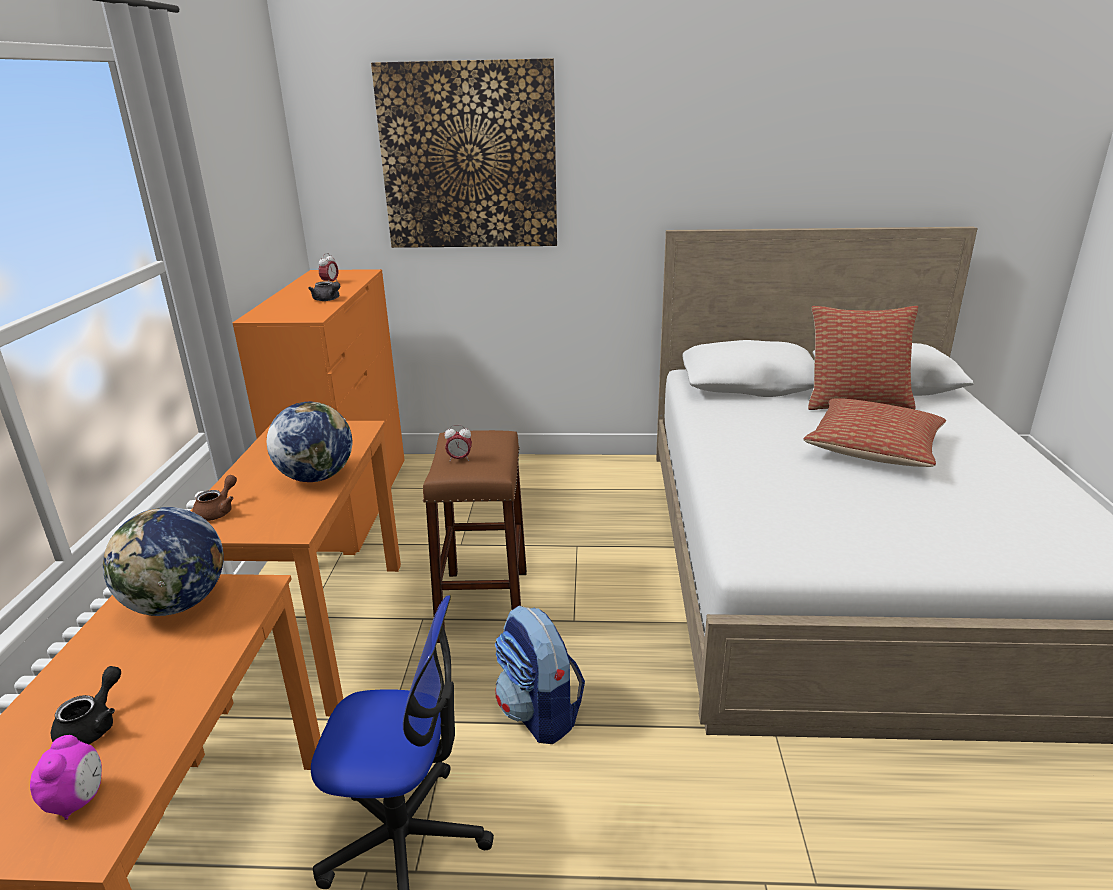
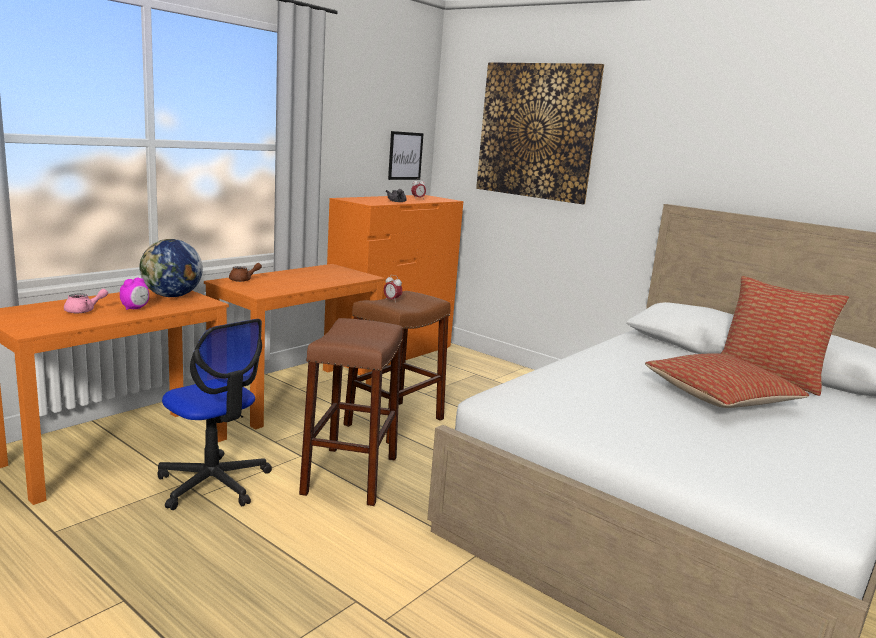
camera: 35 degrees right, 10 degrees down
(78, 800) = (46, 322): alarm clock -> alarm clock (135, 308)
(93, 725) = (84, 311): black teapot -> pink teapot
(279, 221) = (405, 156): none -> picture
(316, 477) = (307, 283): globe -> none
(539, 713) = (350, 475): backpack -> brown stool

